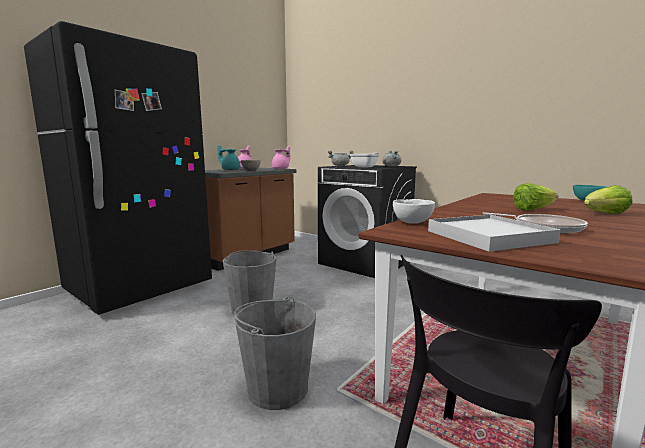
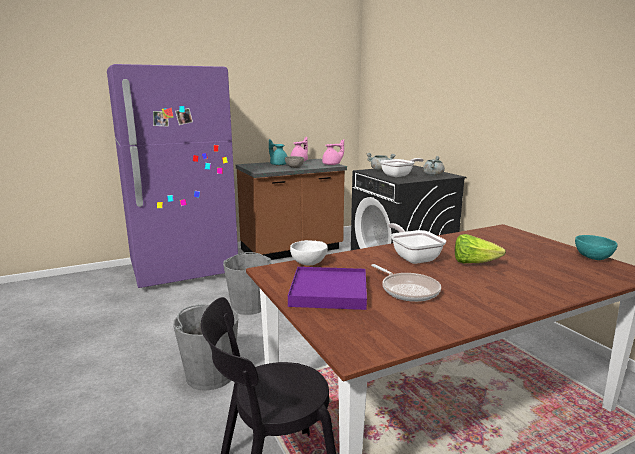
camera: 25 degrees right, 5 degrees up
(141, 289) = (184, 270): black fridge -> purple fridge
(482, 211) = (413, 257): none -> frying pan
(488, 236) = (328, 291): white tray -> purple tray
(604, 214) = (533, 283): lettuce -> none

